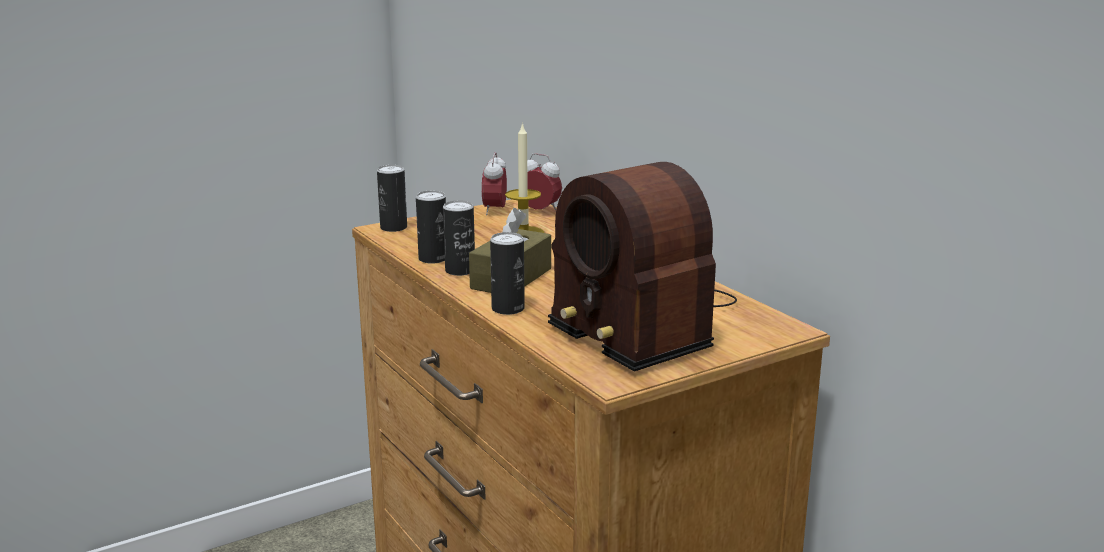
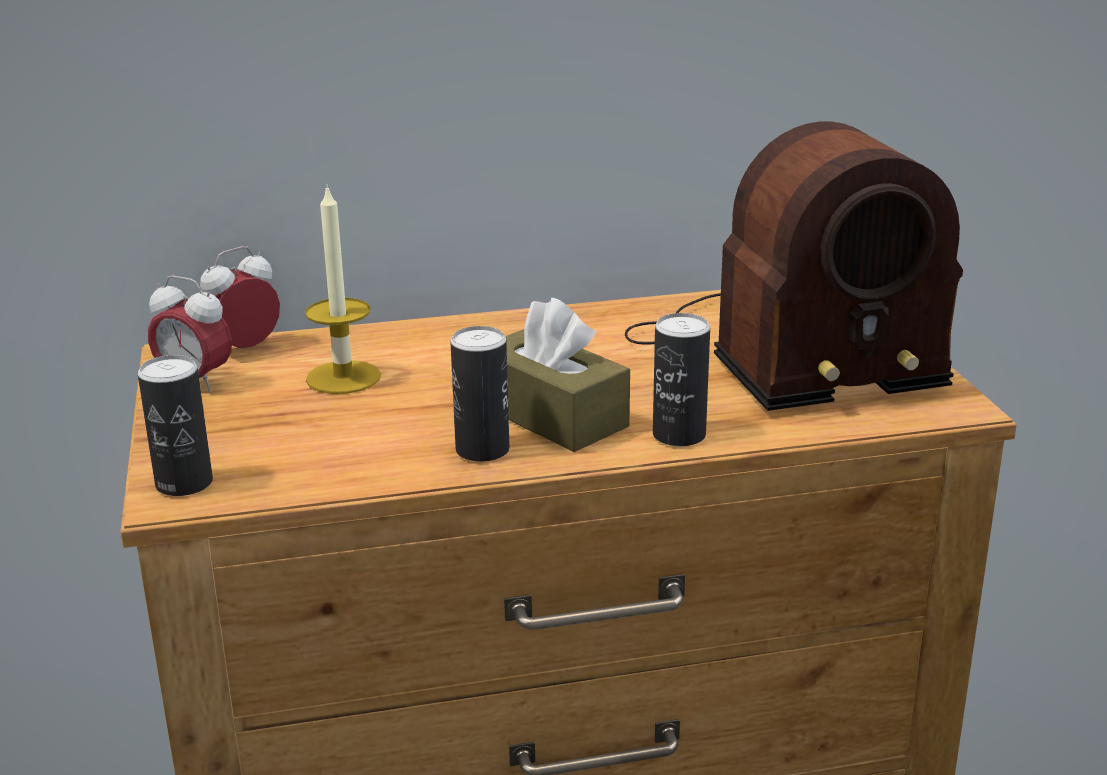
camera: 70 degrees left, 5 degrees up
(433, 259) = (402, 465): can -> none

